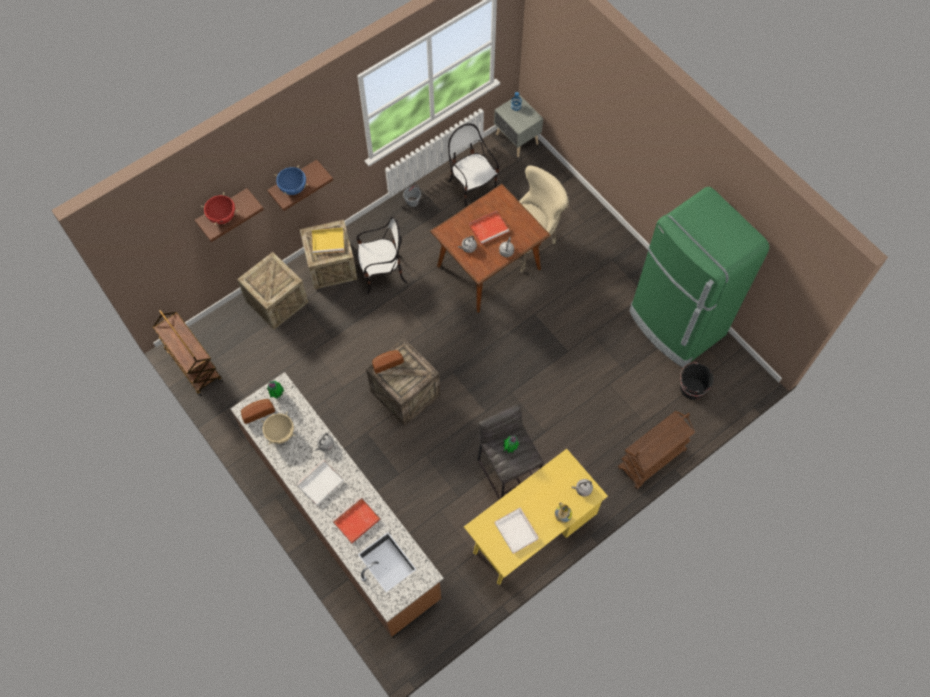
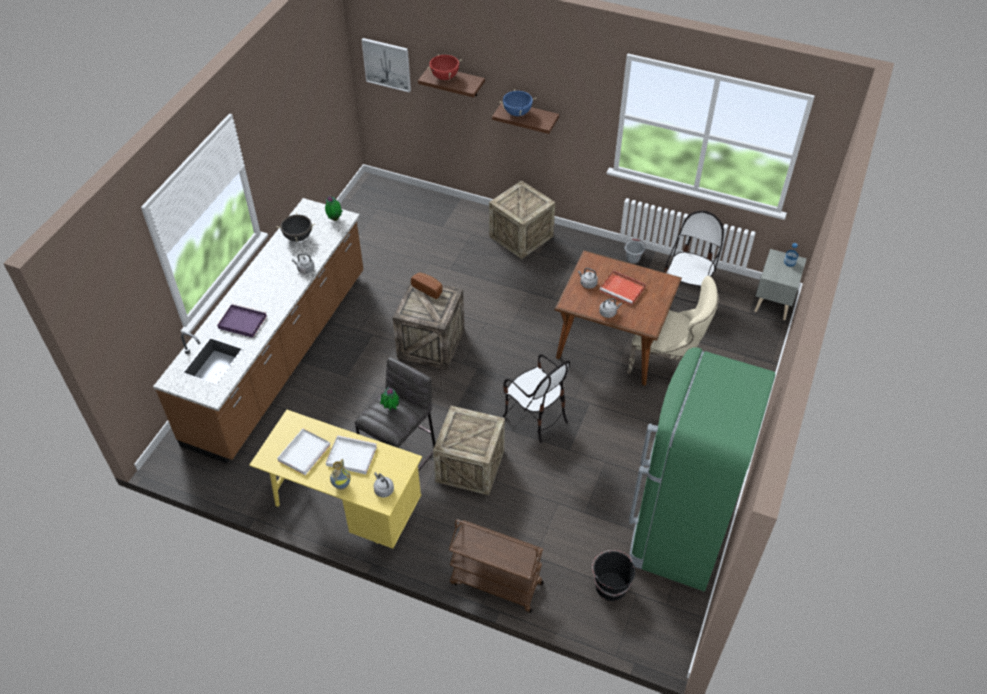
camera: 60 degrees right, 15 degrees down
(154, 252) = (387, 64): none -> picture
(193, 365) = (362, 199): brown cart -> none
(258, 412) = (310, 215): bread -> none
(277, 301) = (458, 219): crate -> crate (470, 466)
(280, 433) = (298, 237): beige cooking pot -> black cooking pot
(320, 484) = (264, 283): white tray -> white tray (350, 456)
(329, 241) = (525, 203): yellow tray -> none
(356, 521) = (241, 322): red tray -> purple tray
(382, 274) = (540, 273): chair -> chair (535, 417)

